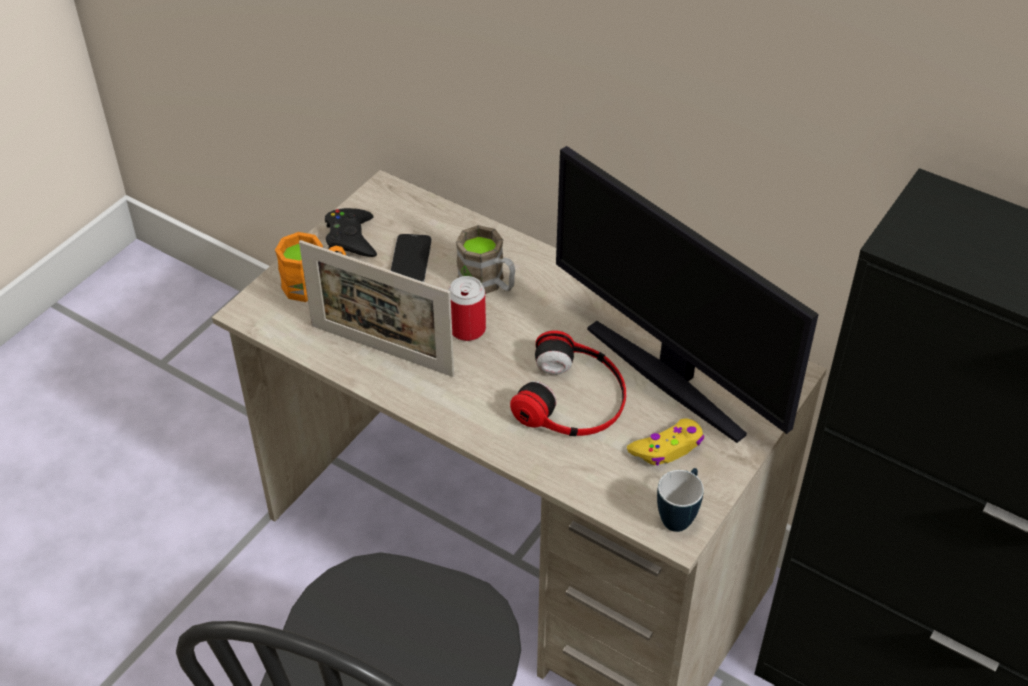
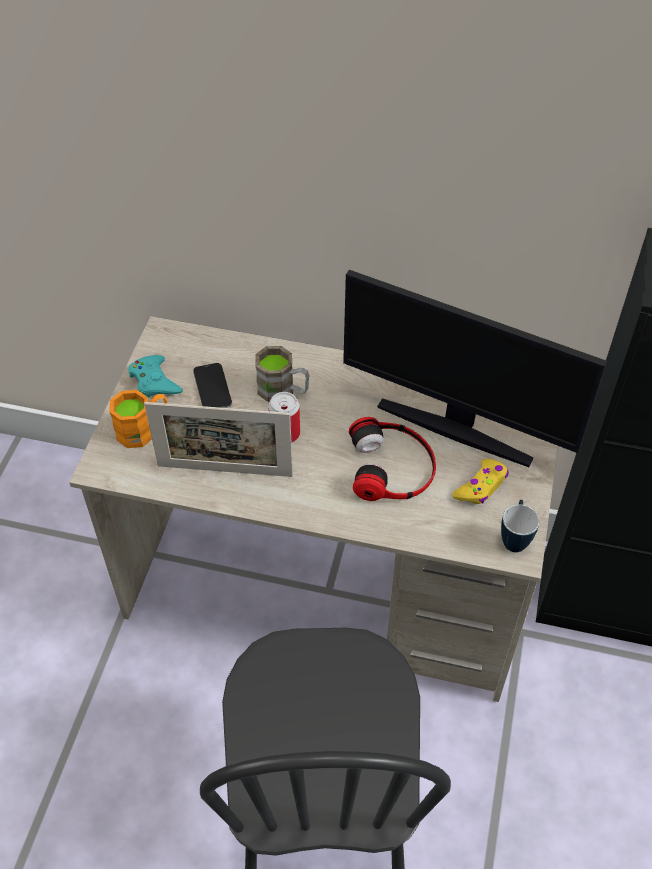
camera: 20 degrees left, 5 degrees up
(351, 238) = (154, 382): black game controller -> turquoise game controller

